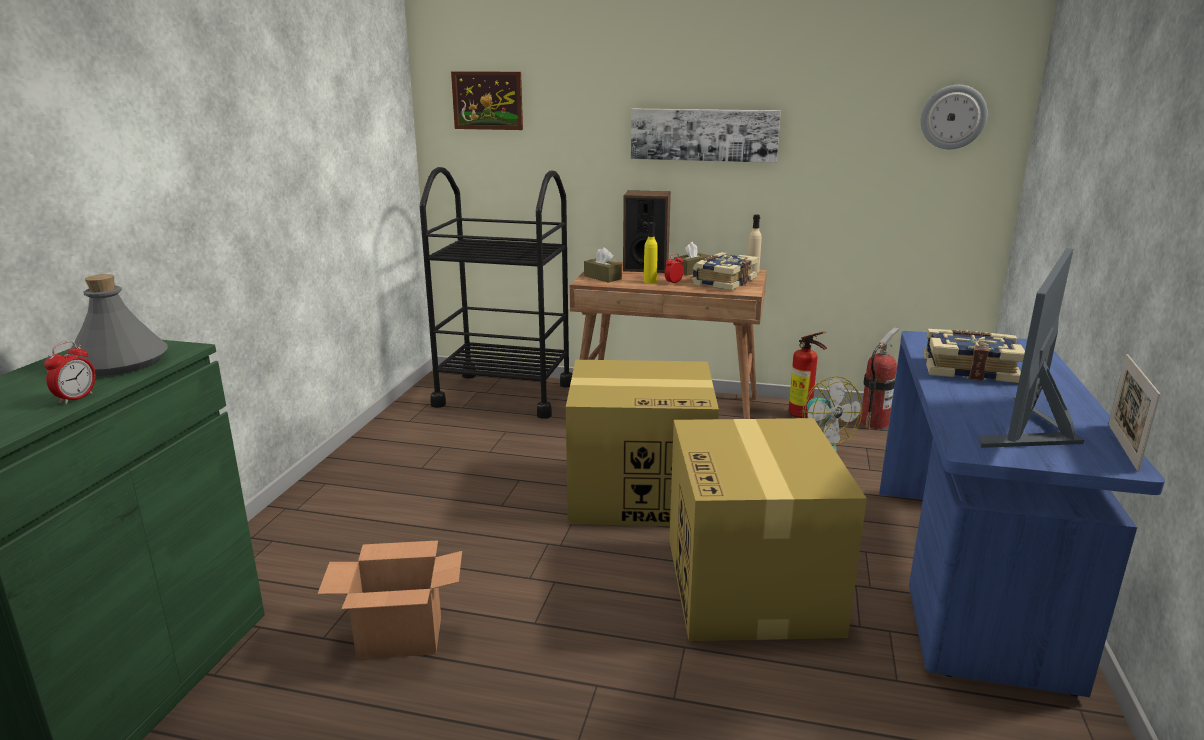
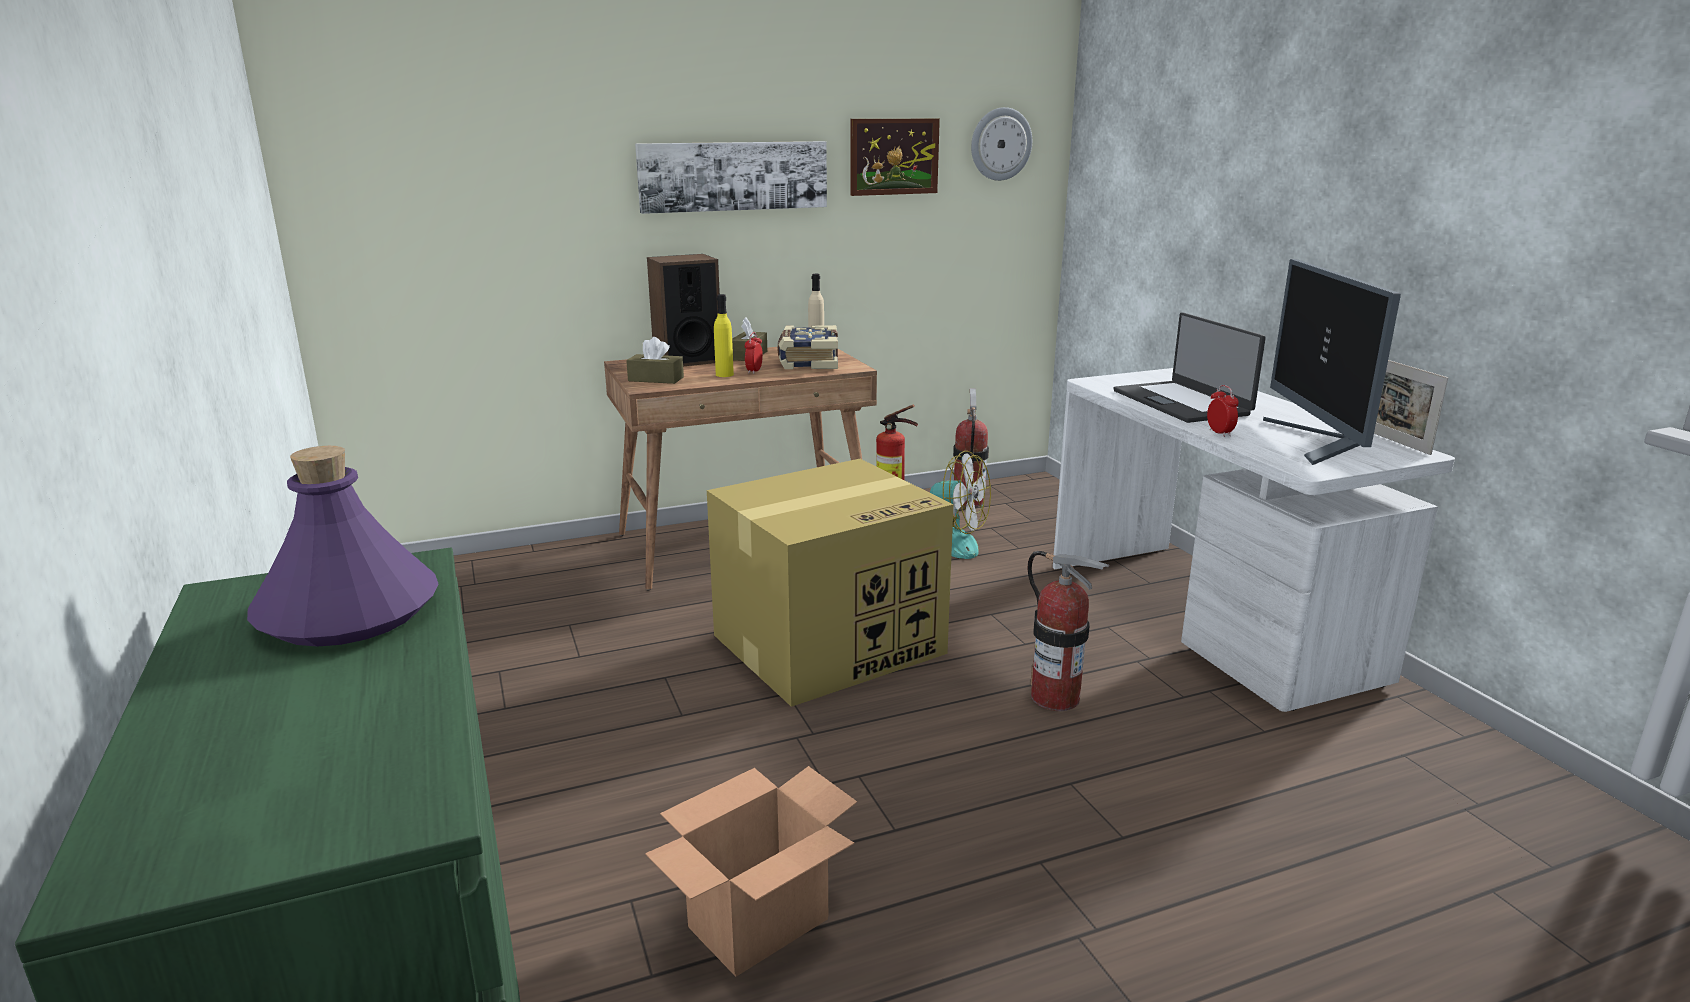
camera: 35 degrees left, 0 degrees up
(76, 398) = (417, 680): alarm clock -> alarm clock (1219, 433)
(120, 362) = (350, 612): grey bottle -> purple bottle
(487, 100) = (404, 137): picture -> picture (894, 156)
(504, 395) = (507, 579): black cart -> none
(751, 586) = (1055, 698): cardboard box -> fire extinguisher
(969, 369) = (1182, 402): book -> laptop
(969, 577) = (1208, 619): blue desk -> white desk

